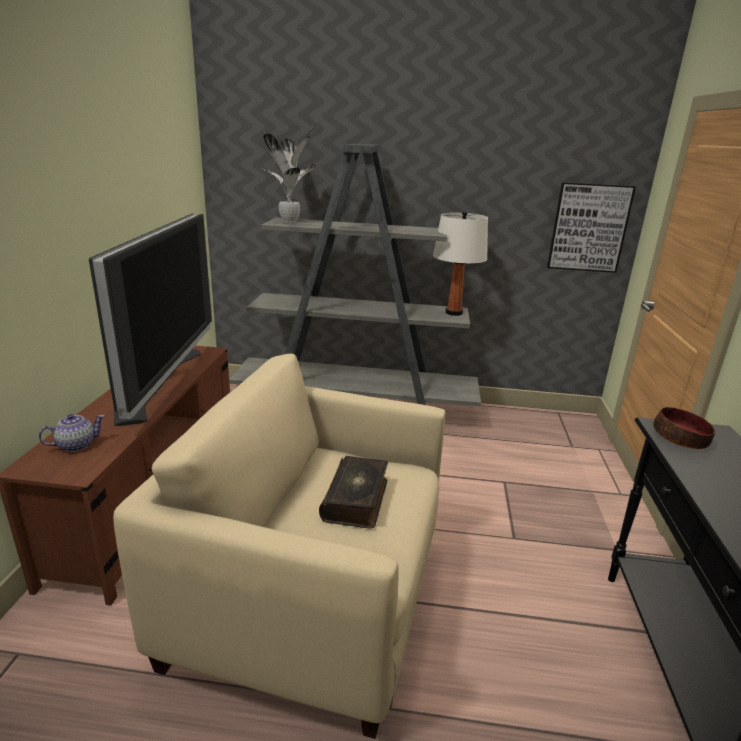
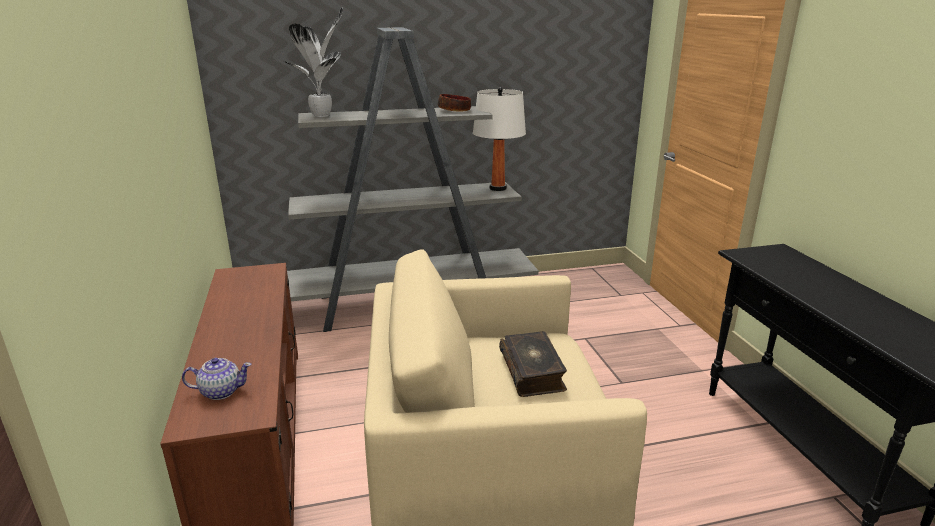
camera: 20 degrees left, 0 degrees up
(76, 445) = (220, 391): teapot -> teapot turned 45 degrees clockwise
(162, 382) = (250, 310): television -> none
(588, 227) = (601, 92): picture -> none
(680, 439) = (761, 260): bowl -> bowl (455, 110)

